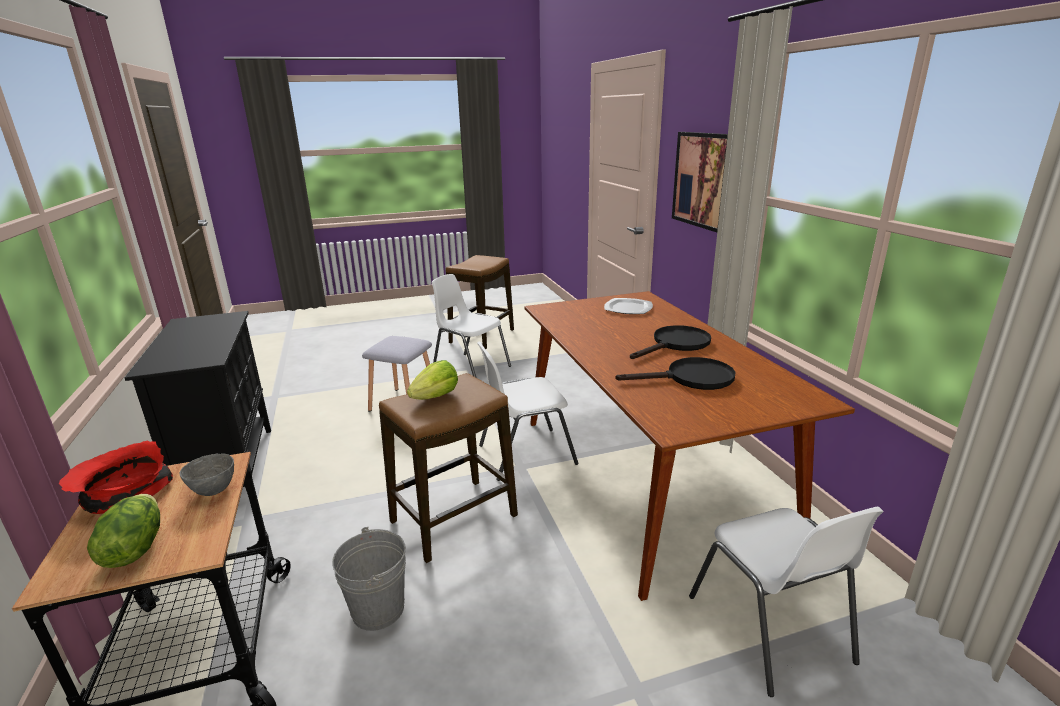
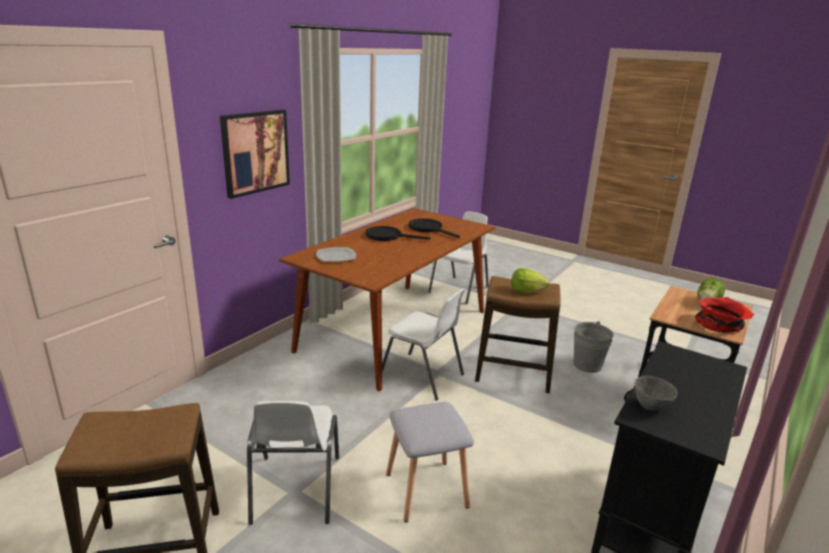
camera: 130 degrees left, 0 degrees up
(213, 491) = (672, 308): grey bowl -> grey bowl (651, 406)

